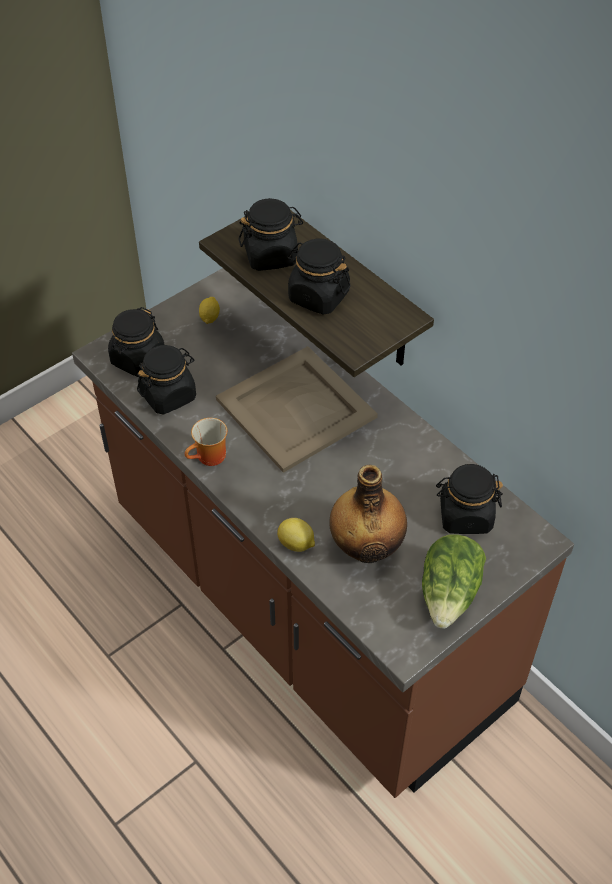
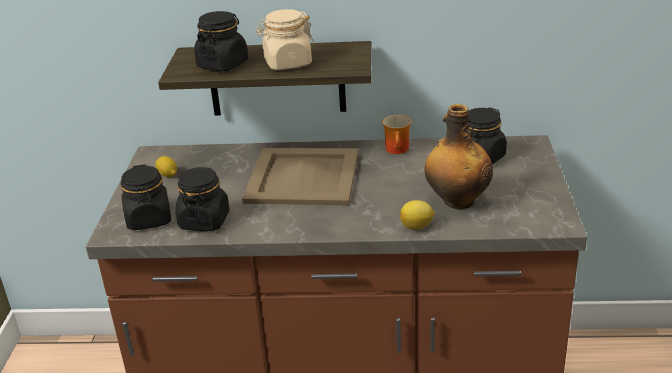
camera: 45 degrees left, 20 degrees down
(210, 458) = (289, 228): mug -> mug (399, 150)
(318, 296) = (287, 63): black jar -> beige jar
(450, 594) = (534, 188): lettuce -> none

